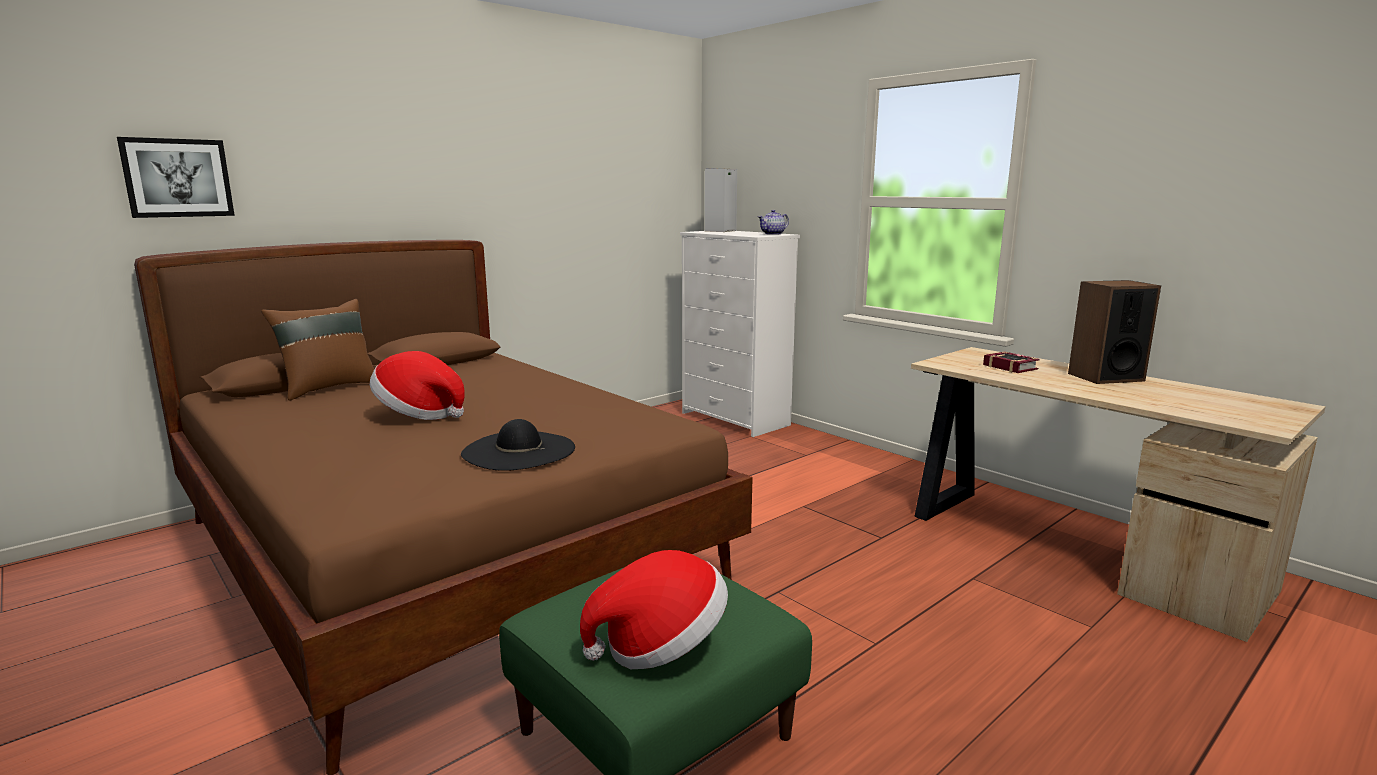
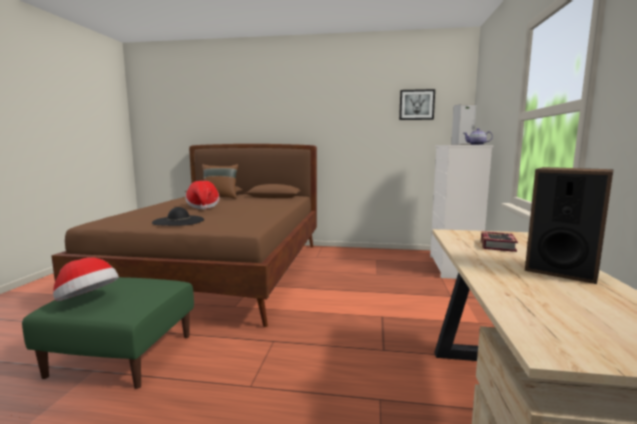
camera: 50 degrees right, 5 degrees down
(177, 178) = (208, 118): picture -> picture (416, 105)

